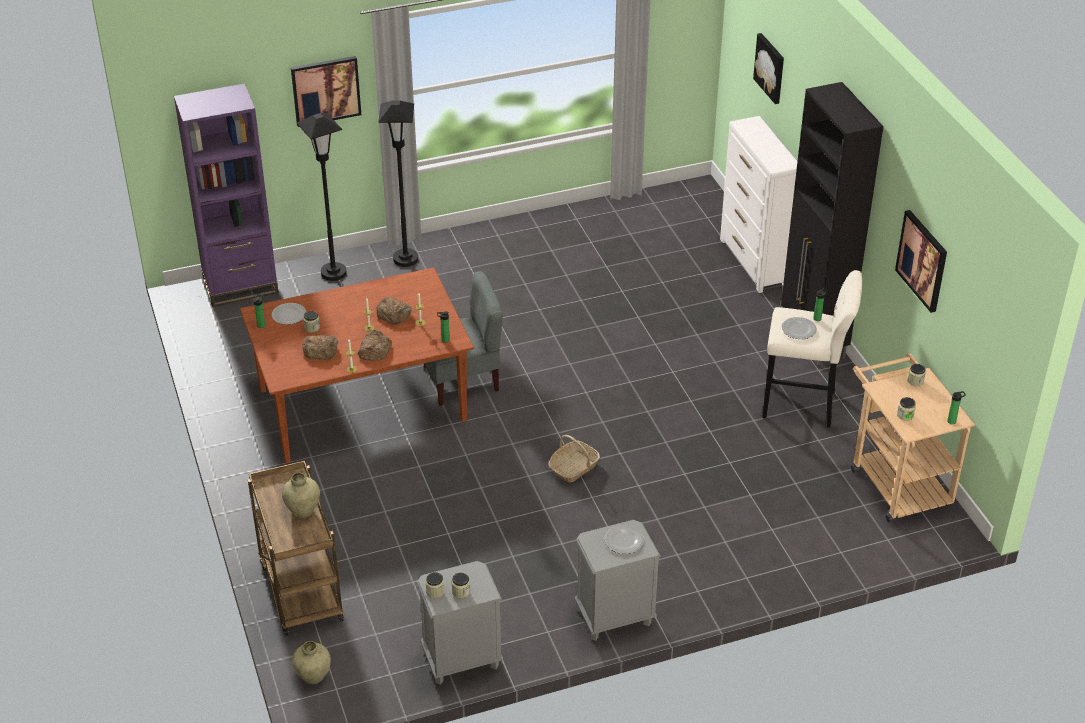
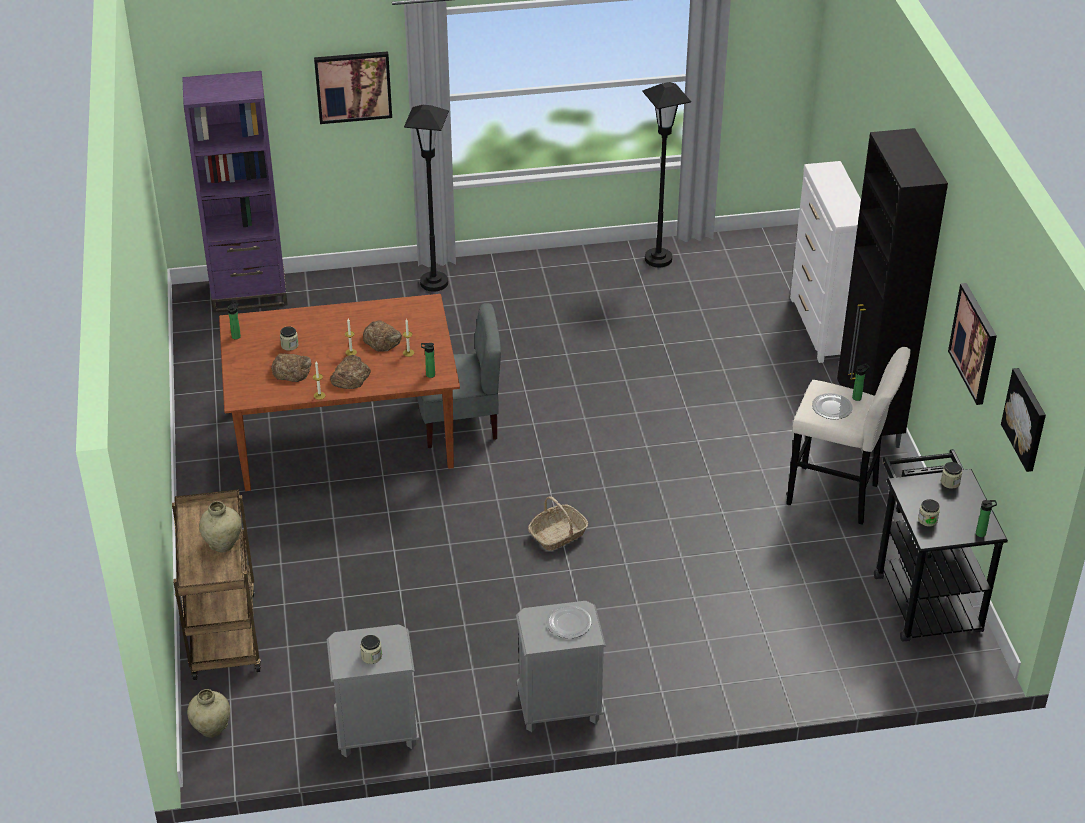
camera: 10 degrees right, 0 degrees up
(289, 315) = (269, 329): plate -> none
(333, 273) = (352, 290): black floor lamp -> black floor lamp (658, 259)
(435, 591) = (343, 652): jar -> none
(770, 68) = (855, 107): picture -> picture (1026, 419)
(896, 481) = (923, 595): beige cart -> black cart

